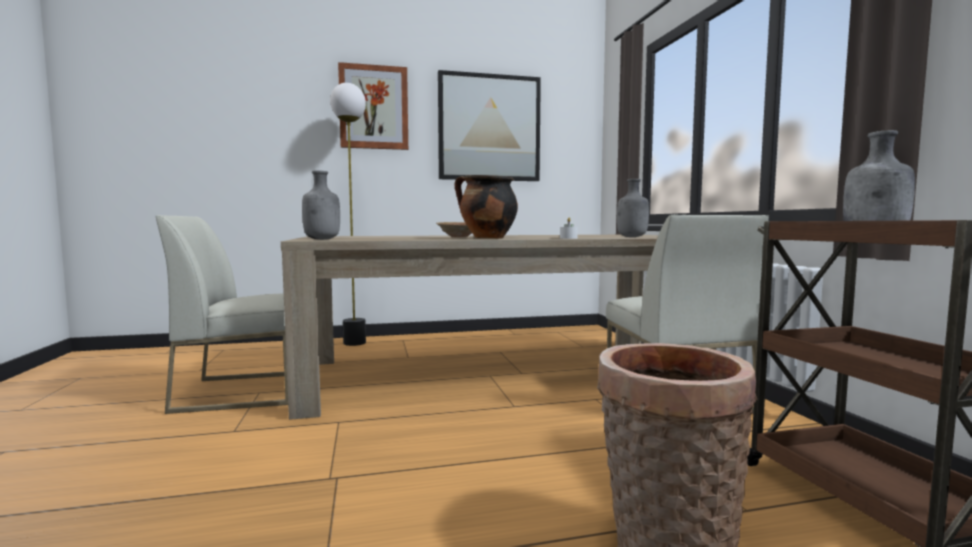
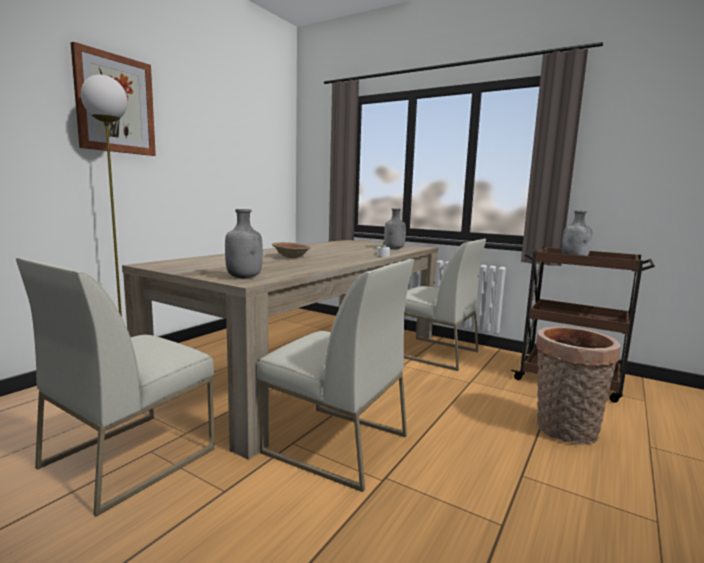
camera: 45 degrees left, 5 degrees up
(363, 435) = (335, 444): none -> white chair
(486, 238) = (339, 260): cooking pot -> none
(489, 128) = (222, 140): picture -> none

